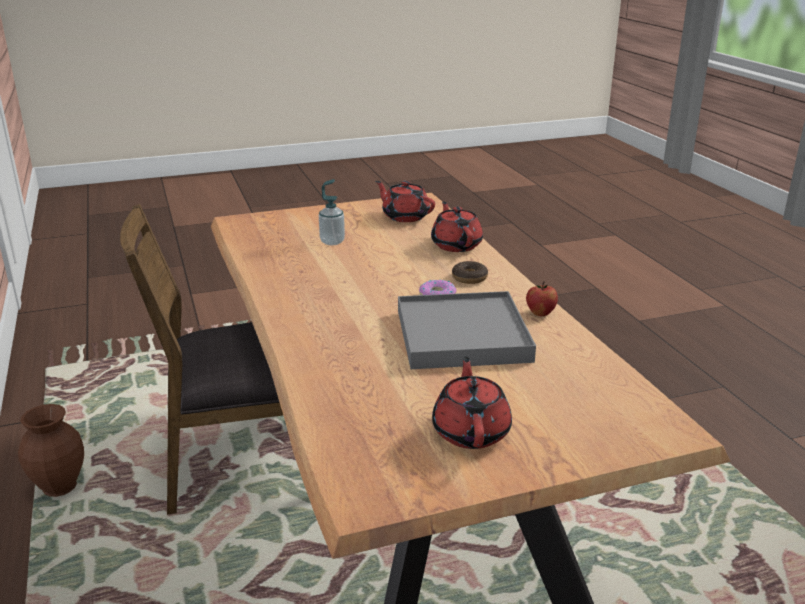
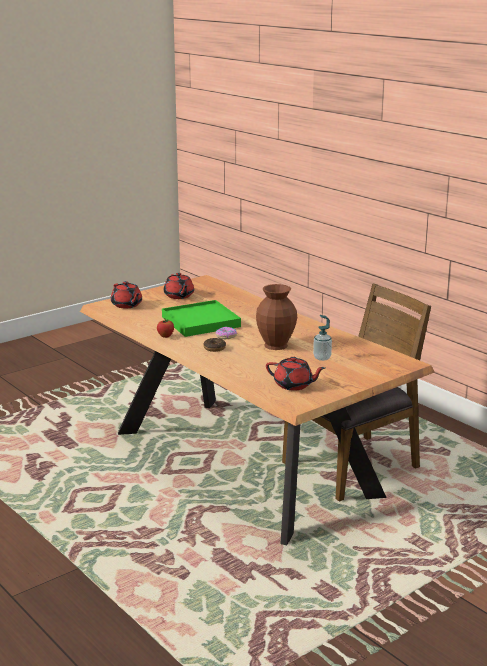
camera: 160 degrees right, 5 degrees down
(60, 487) = (443, 437): brown vase -> brown vase (276, 346)
(456, 245) = (237, 368): red teapot -> red teapot (127, 305)
(462, 336) = (200, 322): grey tray -> green tray

